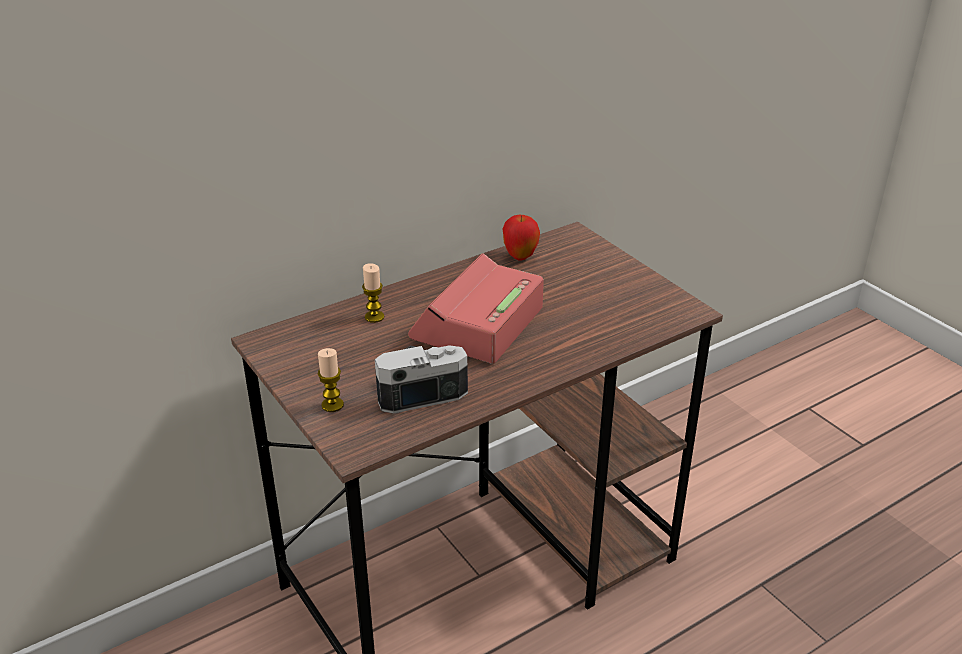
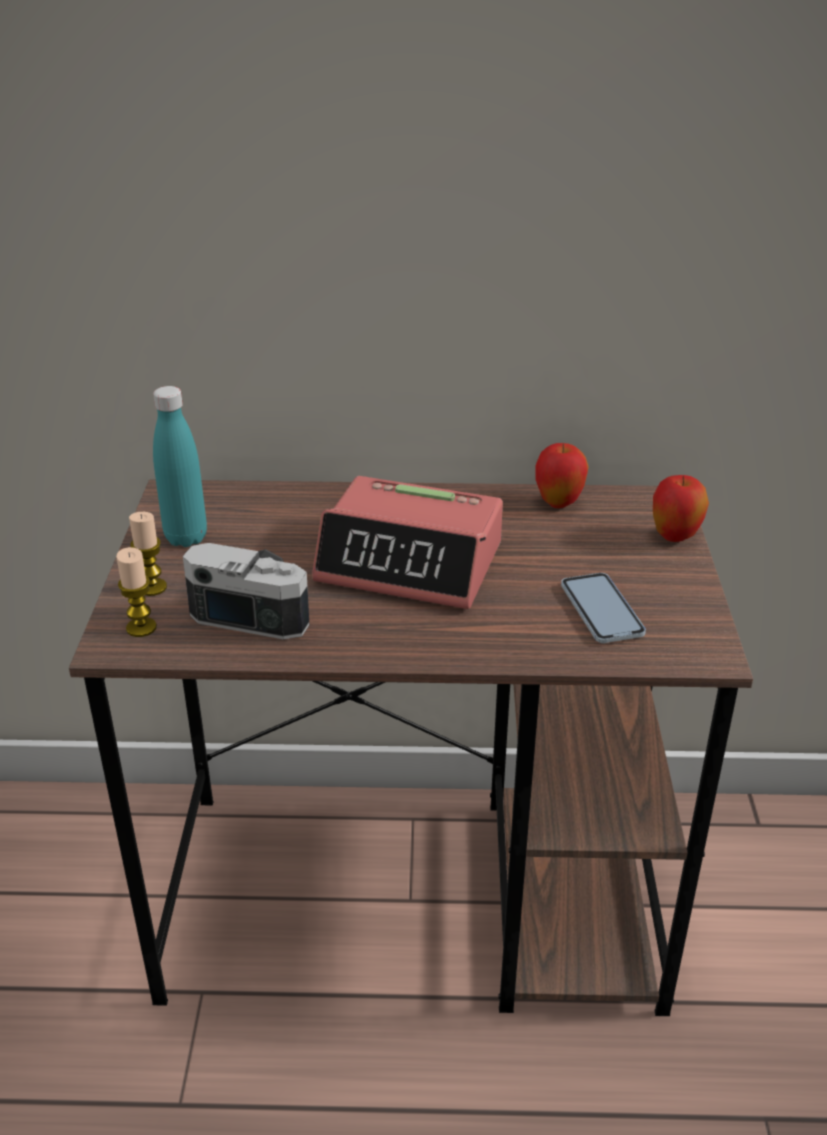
camera: 35 degrees right, 0 degrees up
(313, 365) = (186, 537): none -> turquoise bottle
(374, 317) = (309, 511): candle -> candle (141, 628)
(477, 324) = (411, 562): alarm clock -> alarm clock turned 135 degrees counterclockwise
(604, 253) = (674, 537): none -> apple
(613, 309) = (601, 610): none -> phone

